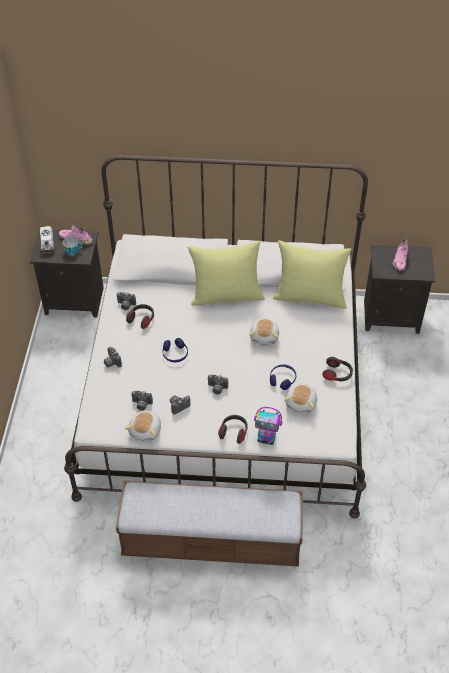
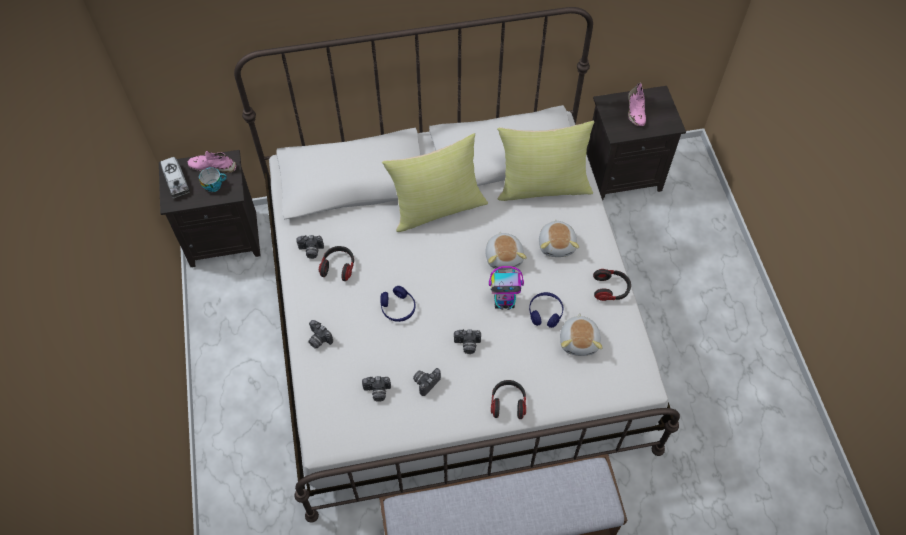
camera: 15 degrees left, 10 degrees up
(146, 430) = (395, 428): plush toy -> plush toy (557, 244)
(267, 439) = (552, 402): toy robot -> toy robot (504, 302)

